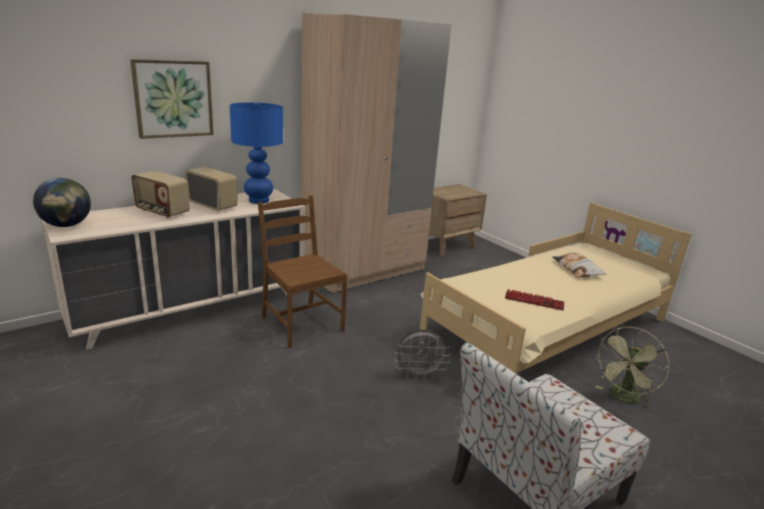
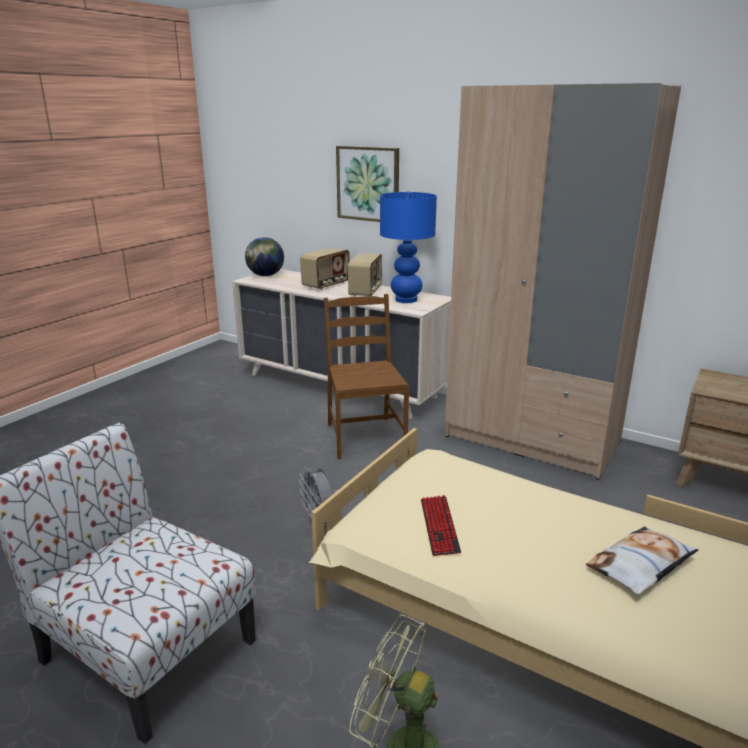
camera: 70 degrees right, 0 degrees up
(162, 212) = (326, 285): radio -> radio turned 150 degrees counterclockwise
(300, 324) = (364, 437): brown chair -> brown chair turned 45 degrees counterclockwise

